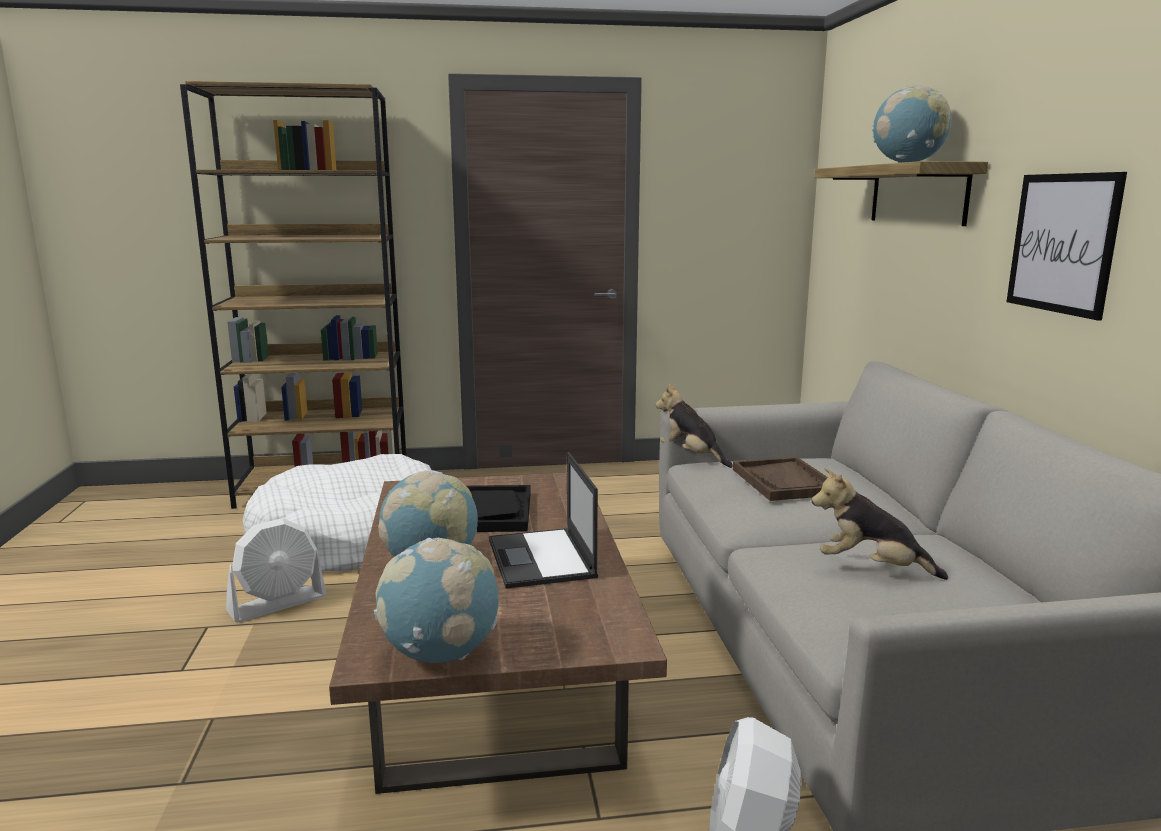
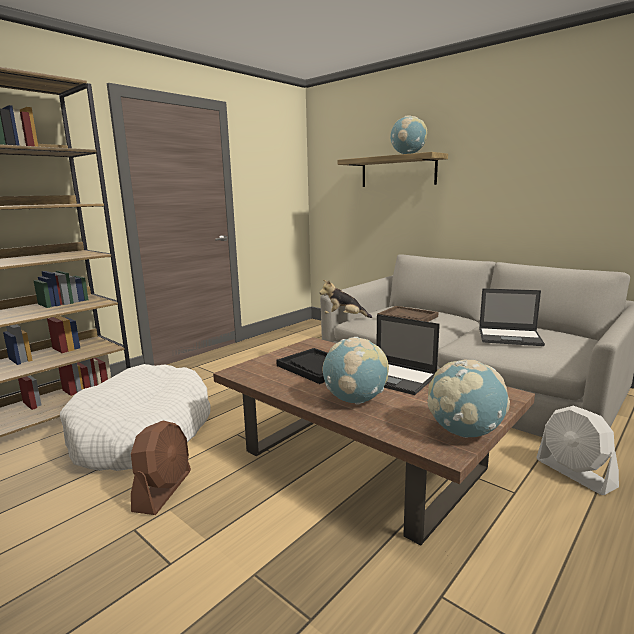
camera: 40 degrees left, 0 degrees up
(278, 603) = (163, 490): white fan -> brown fan
(871, 568) = (510, 337): plush toy -> laptop
(1062, 243) = (501, 187): picture -> none

